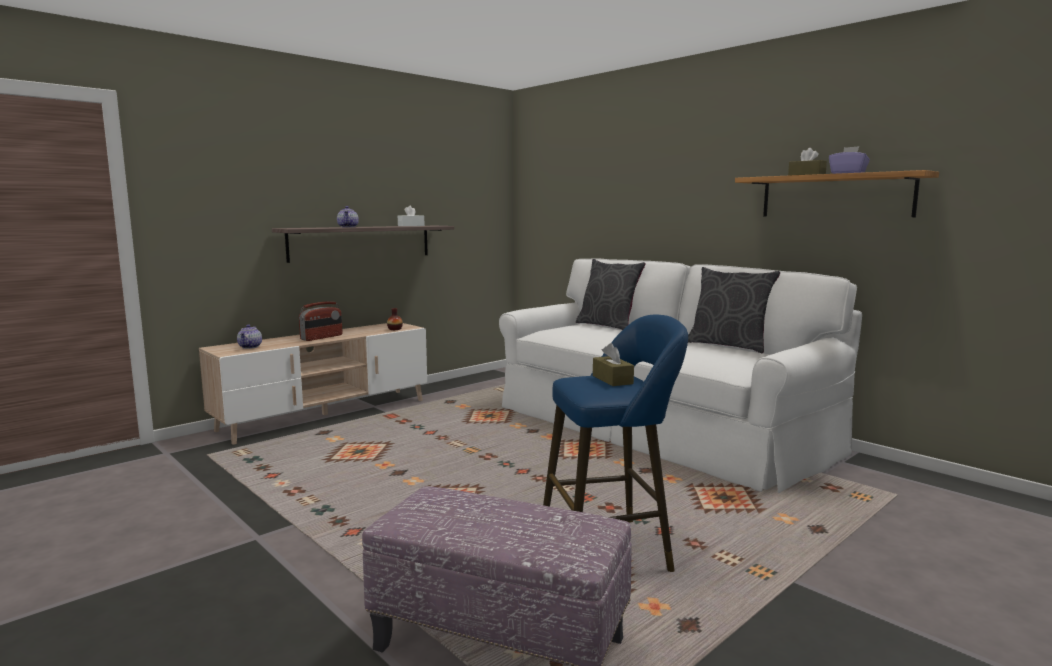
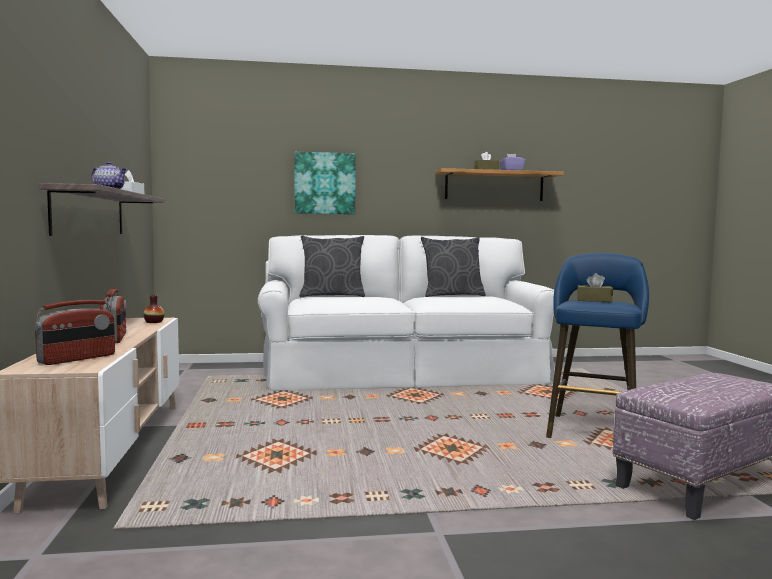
camera: 55 degrees left, 5 degrees down
(250, 347) = (77, 359): teapot -> radio
(635, 201) = (325, 183): none -> picture

